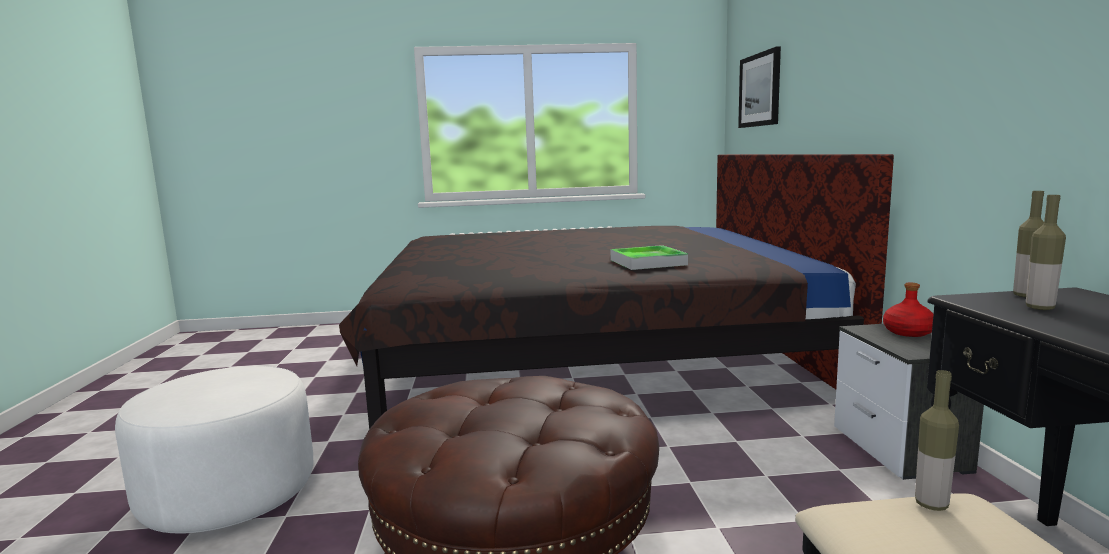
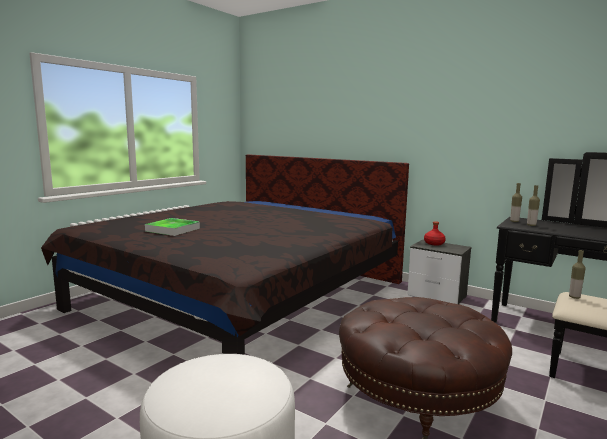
camera: 50 degrees left, 0 degrees up
(647, 262) = (319, 227): tray -> tray (173, 230)
(760, 90) = (283, 118): picture -> none

